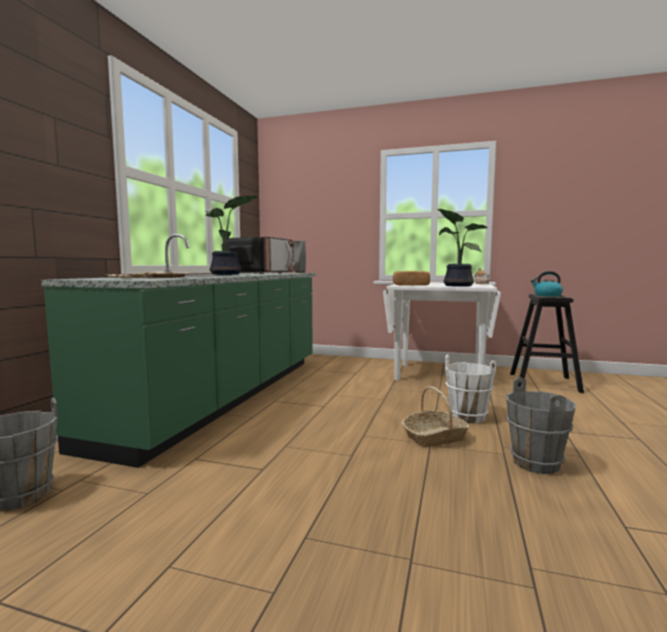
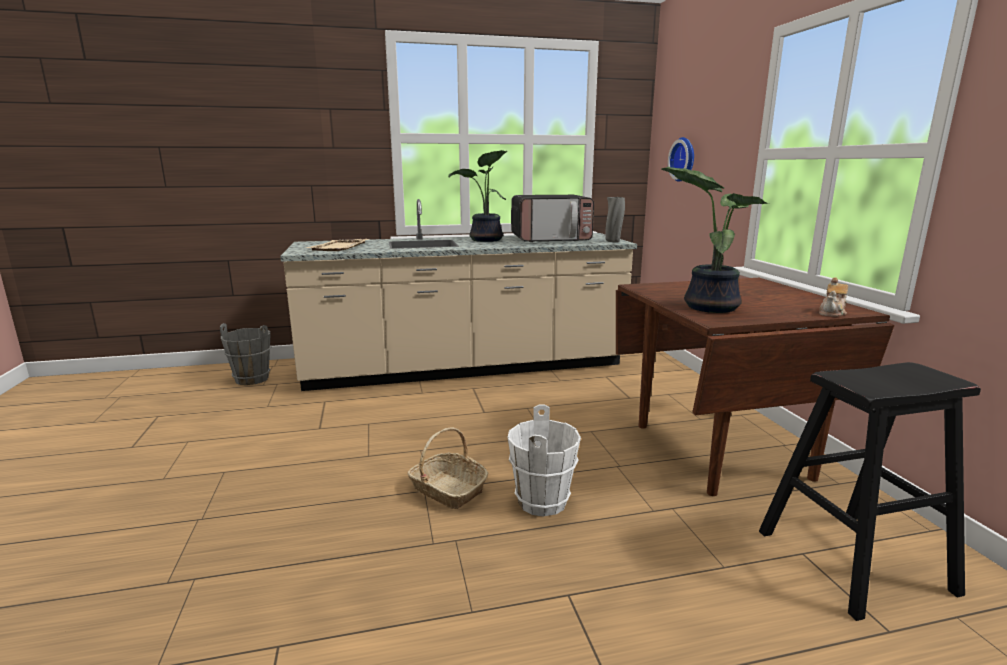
camera: 60 degrees right, 10 degrees up
(227, 395) = (465, 367): green counter -> beige counter
(306, 221) = (684, 159): none -> wall clock
(411, 285) = (660, 290): bread -> none
(439, 375) = (718, 450): white dining table -> brown dining table
(536, 463) = (419, 571): grey bucket -> none
(547, 295) = (890, 376): kettle -> none

